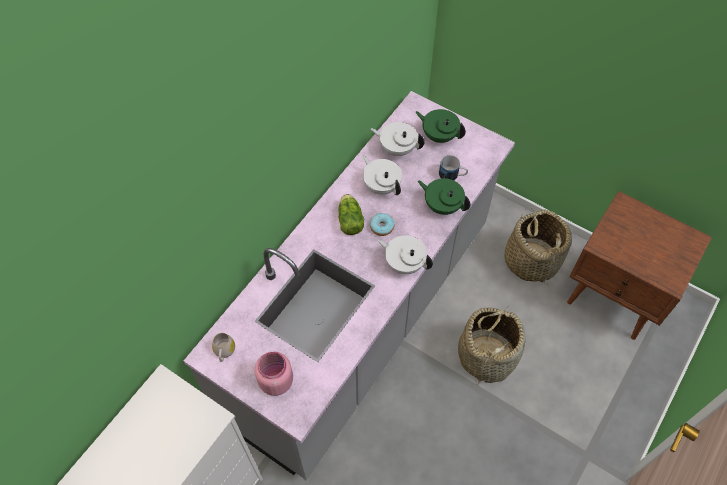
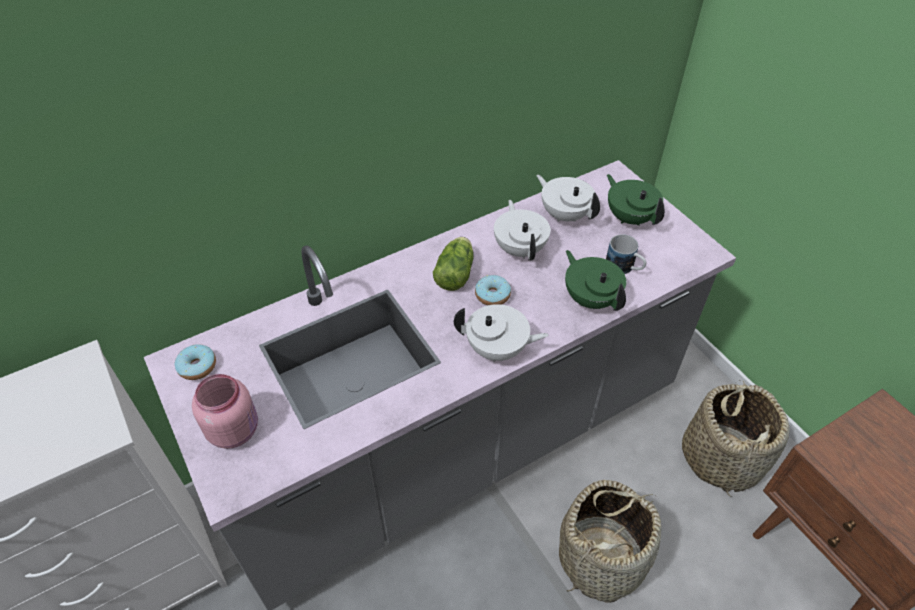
camera: 25 degrees right, 10 degrees down
(224, 352) = (197, 367): white mug -> donut
(404, 263) = (497, 349): white teapot -> white teapot turned 135 degrees clockwise

